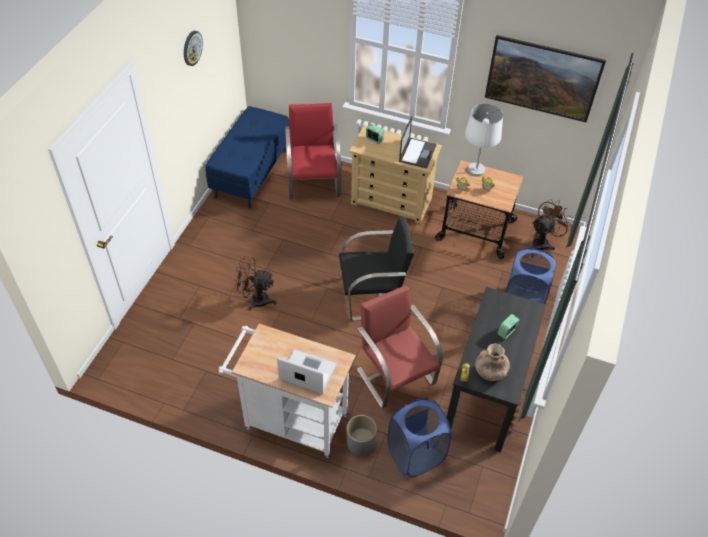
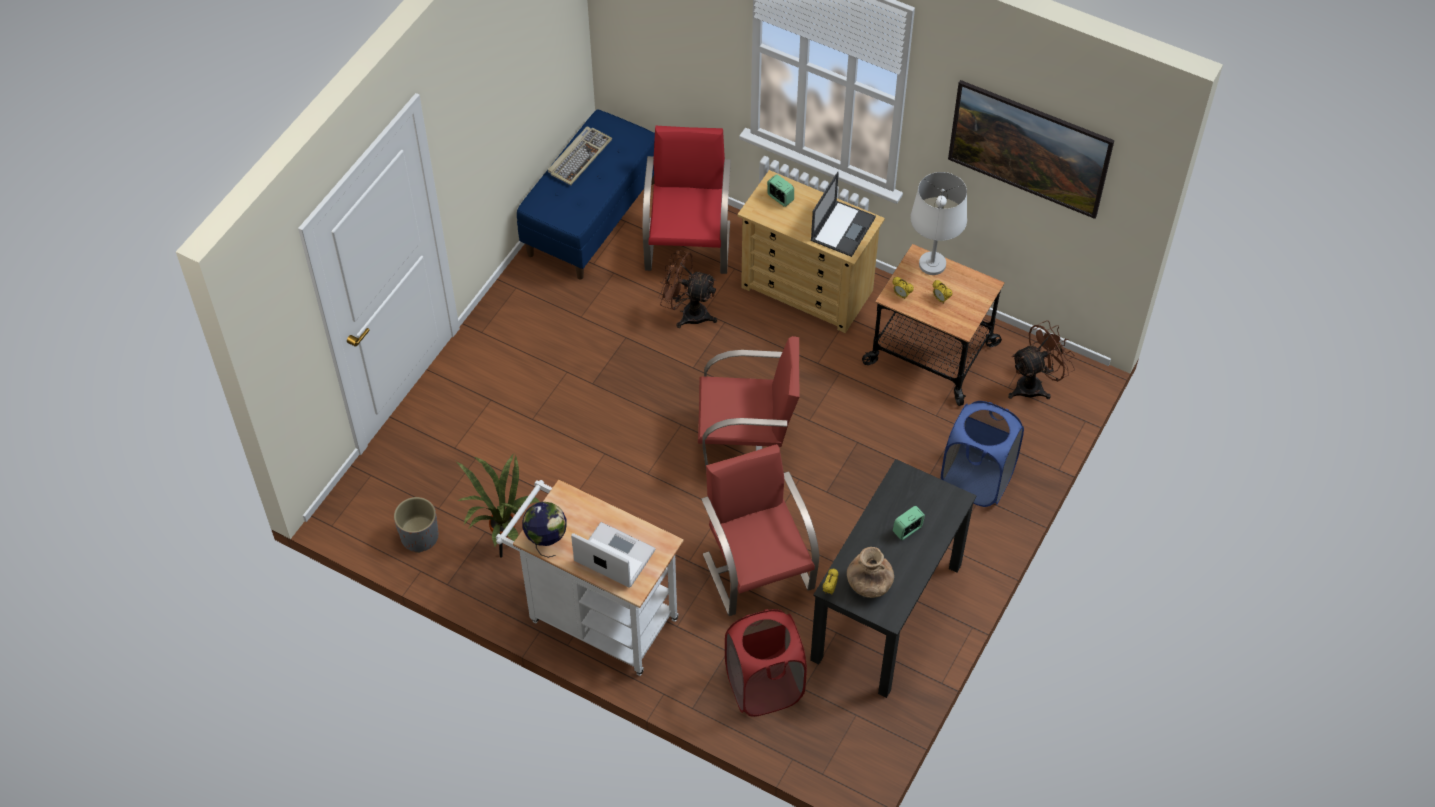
camera: 10 degrees right, 5 degrees up
(192, 48) = (507, 52): wall clock -> none
(221, 380) = (504, 547): none -> potted plant
(241, 132) = (579, 157): none -> keyboard
(255, 299) = (570, 431): brown fan -> brown fan (687, 313)
(256, 367) = (546, 541): none -> globe
(360, 443) = (689, 661): grey planter -> grey planter (419, 536)
(372, 296) = (747, 445): black chair -> red chair
(415, 455) = (764, 687): blue laundry basket -> red laundry basket

